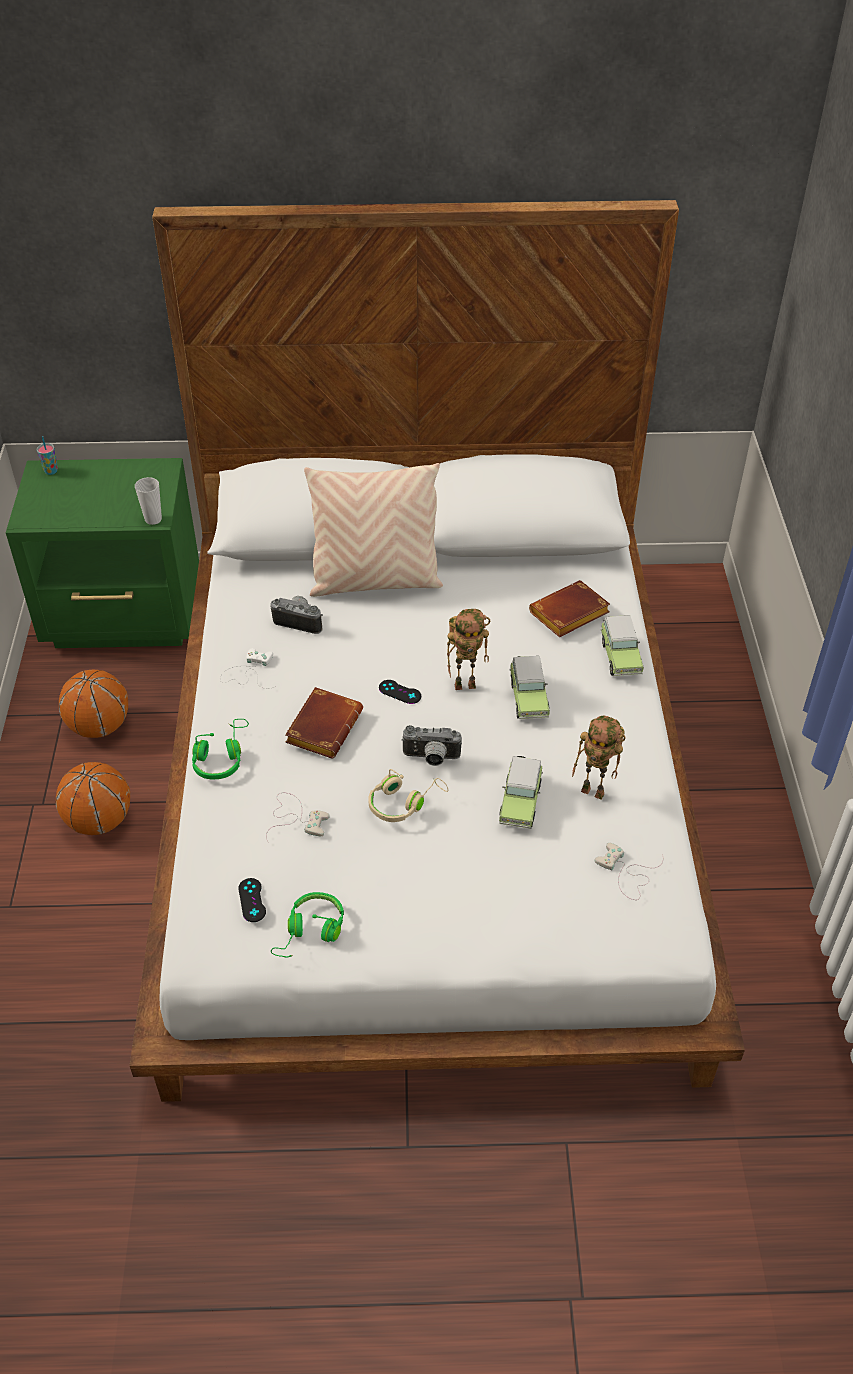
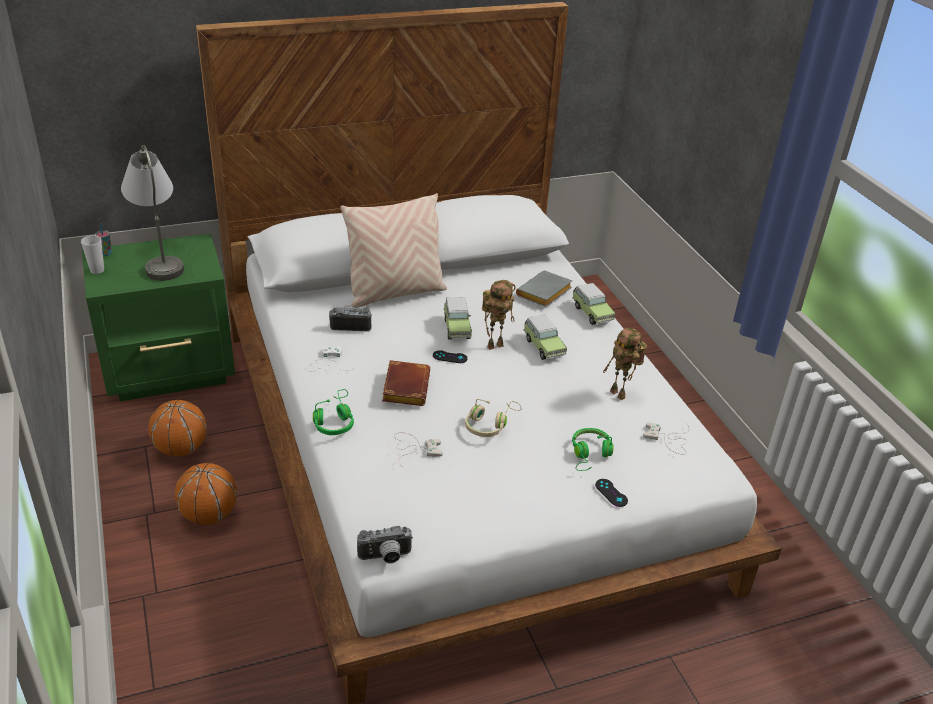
camera: 20 degrees left, 10 degrees down
(110, 487) = (161, 258): none -> grey table lamp
(153, 519) = (207, 274): cup -> cup (97, 270)
(252, 900) = (408, 508): black game controller -> black game controller (611, 493)
(311, 932) = (463, 521): green headphones -> green headphones (590, 454)
(431, 758) = (495, 394): camera -> camera (385, 558)
(520, 801) = (571, 410): toy car -> toy car (456, 327)
(568, 616) = (544, 294): brown book -> grey book
(595, 791) = (620, 394): toy robot -> toy robot turned 45 degrees clockwise

